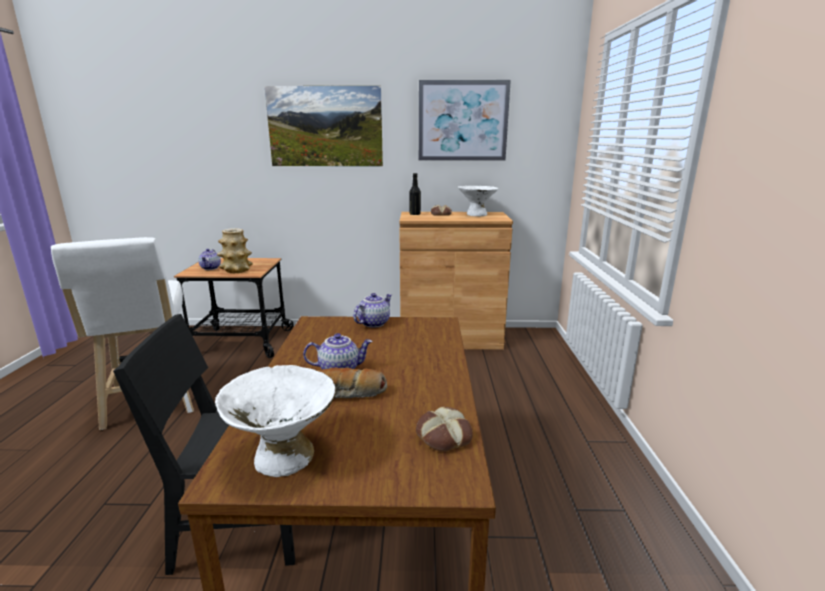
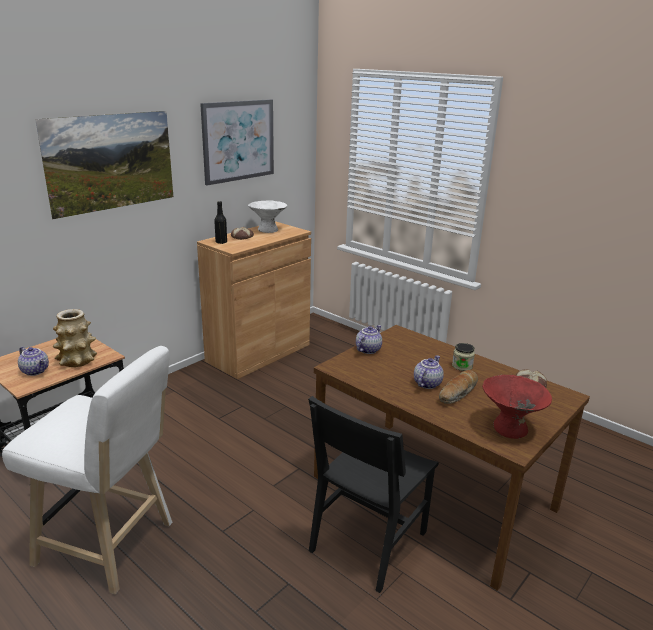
camera: 50 degrees left, 5 degrees up
(284, 456) = (509, 428): white bowl -> red bowl
(373, 323) = (367, 349): teapot -> teapot turned 45 degrees clockwise
(418, 375) = (462, 366): none -> jar

